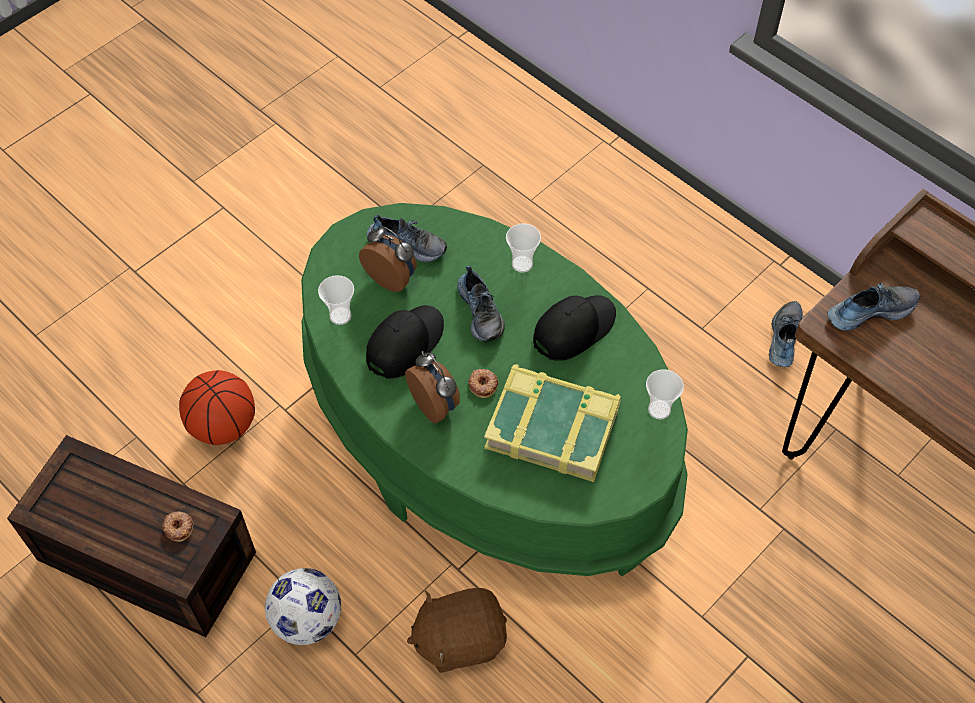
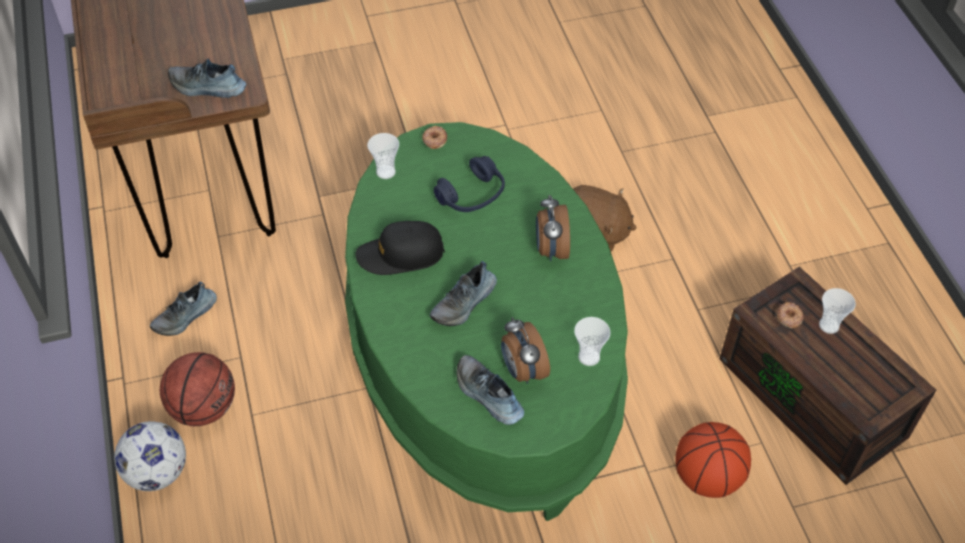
camera: 150 degrees left, 5 degrees down
(307, 620) = (698, 294): football -> football (158, 472)
(405, 344) = (546, 307): black cap -> none
(481, 311) = (464, 303): shoe -> shoe turned 150 degrees counterclockwise
(483, 384) = (503, 247): donut -> donut (434, 139)
(522, 264) = (400, 327): cup -> cup (829, 325)
(553, 426) = (472, 195): book -> blue headphones
(691, 275) = (204, 407): none -> basketball

